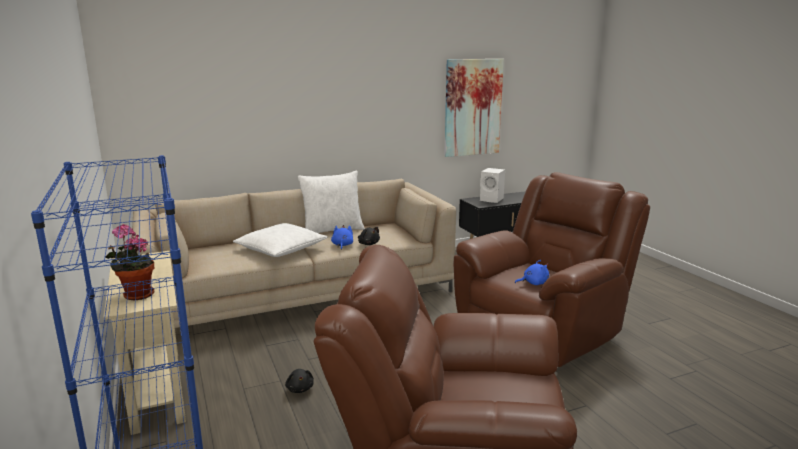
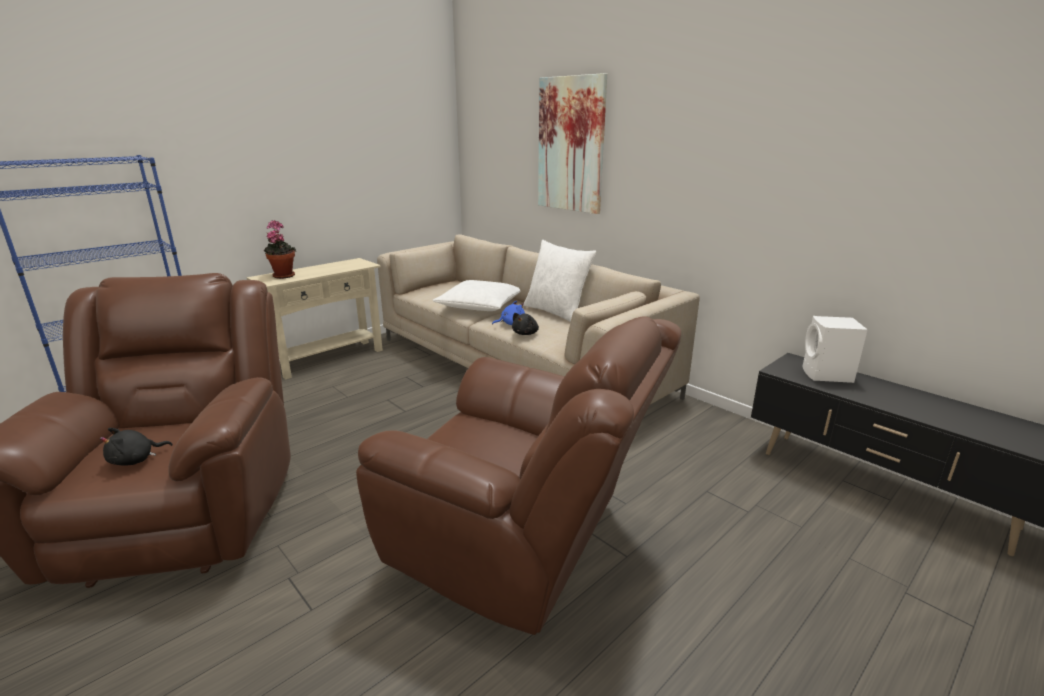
camera: 70 degrees right, 5 degrees up
(300, 389) = (334, 408): black plush toy -> black plush toy (136, 460)
(473, 107) = (844, 197): picture -> picture (571, 145)
(533, 283) = (454, 447): blue plush toy -> none

